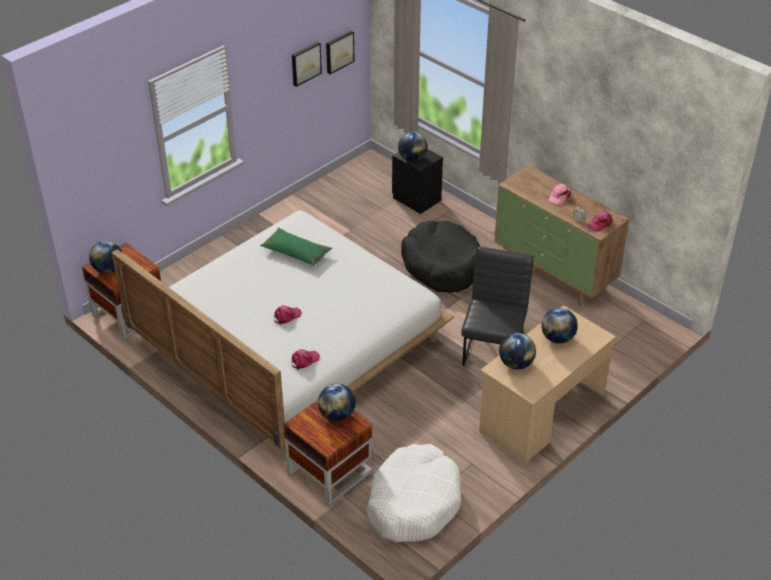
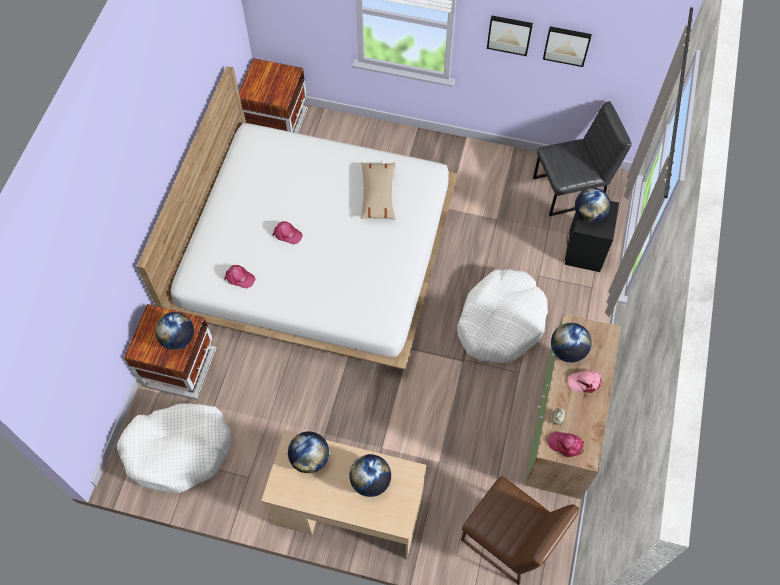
camera: 60 degrees right, 20 degrees up
(108, 269) = (261, 77): globe -> globe (567, 351)
(296, 252) = (378, 195): green pillow -> beige pillow
(339, 51) = (620, 60): picture -> picture (509, 34)
(442, 265) = (500, 322): black dog bed -> white dog bed
(494, 347) = (412, 424): grey chair -> grey chair (570, 190)
(622, 336) = (508, 541): none -> brown chair

